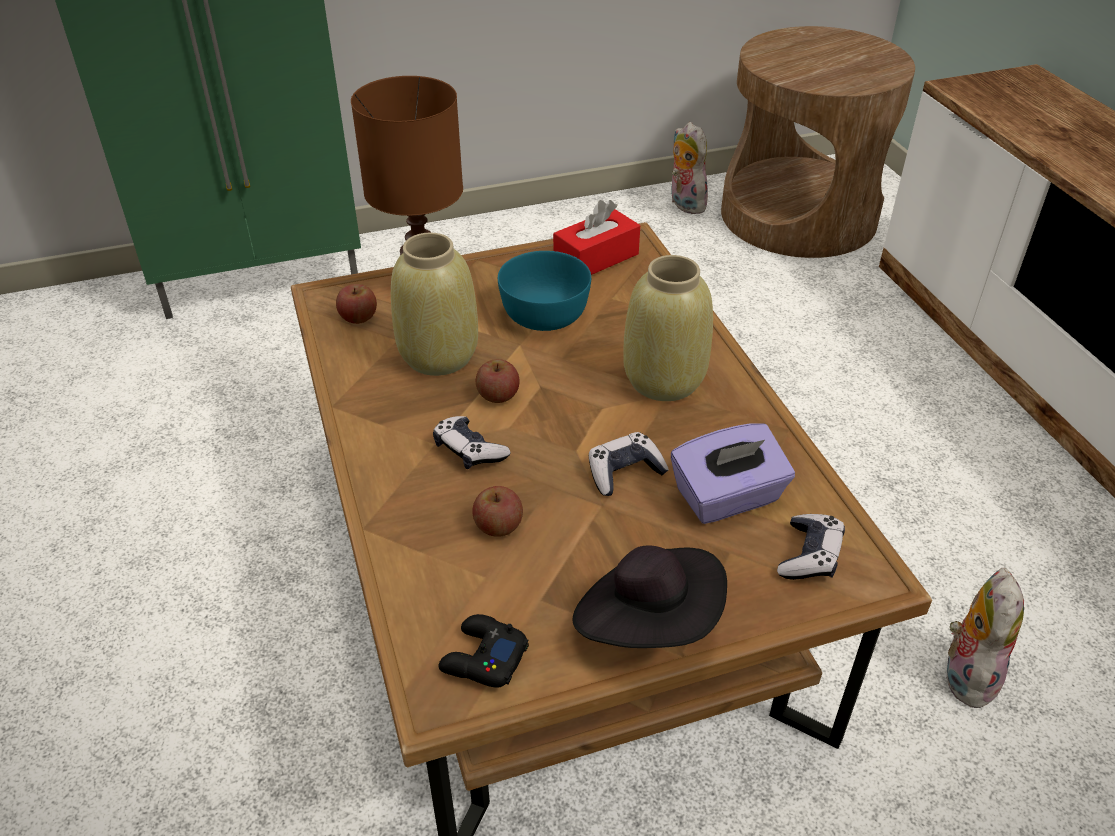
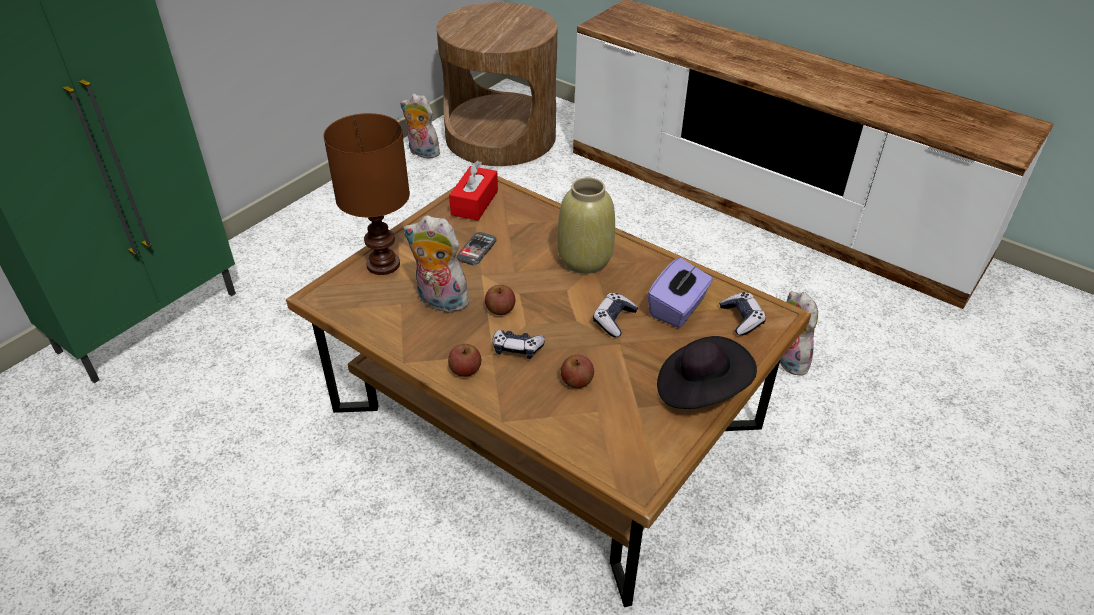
camera: 35 degrees left, 0 degrees up
(358, 317) = (359, 300): apple -> apple (465, 370)
(440, 356) = (439, 302): beige vase -> plush toy
(483, 658) = (640, 451): black game controller -> none
(543, 314) = (476, 250): turquoise bowl -> phone

